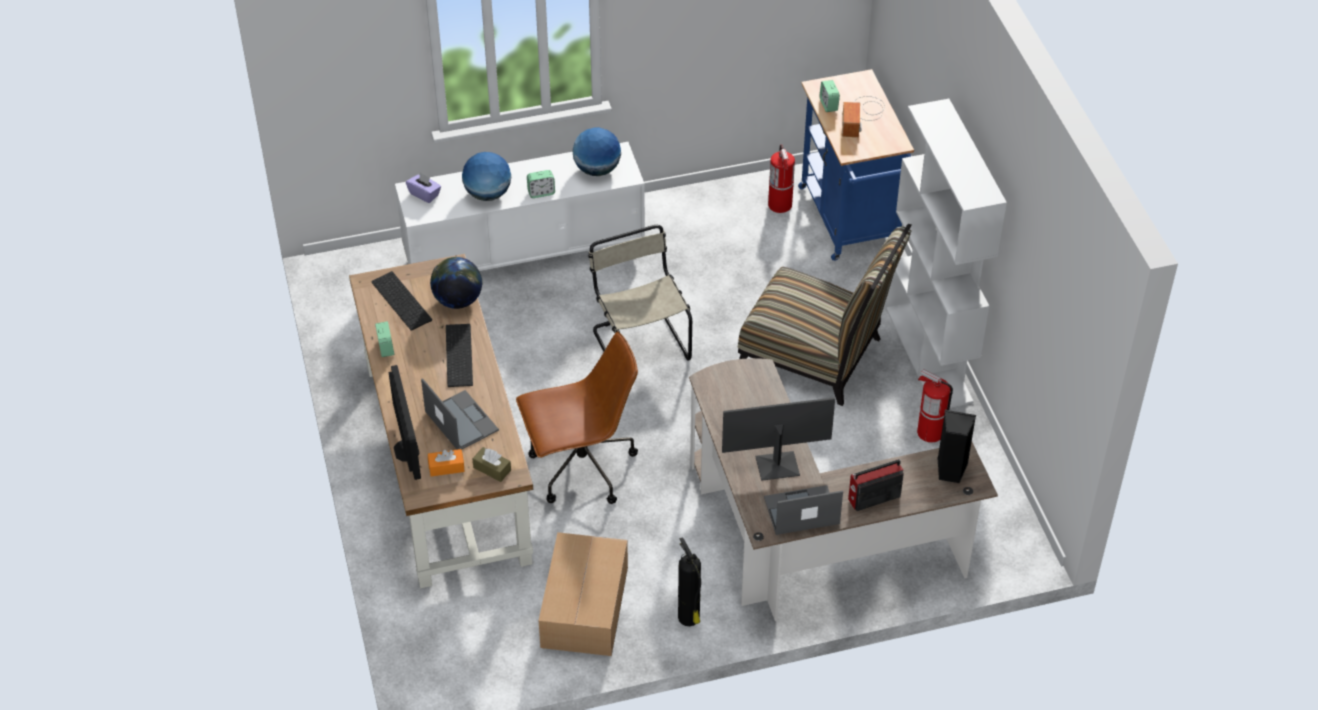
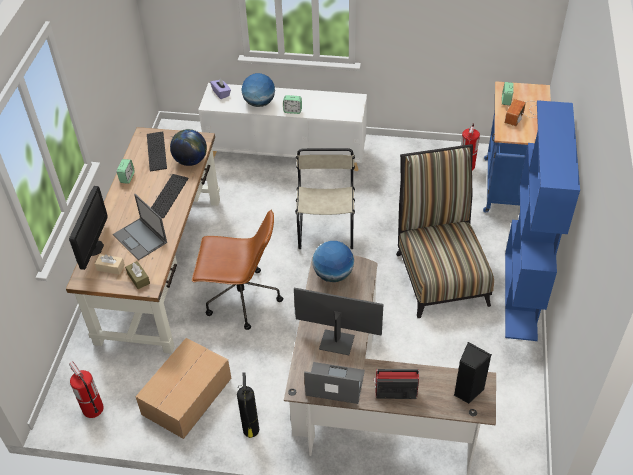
camera: 25 degrees right, 0 degrees up
(446, 467) = (110, 267): orange tissue box -> beige tissue box
(460, 420) = (140, 239): laptop -> laptop turned 150 degrees clockwise
(597, 169) = (336, 106): globe -> globe (333, 274)
(817, 356) = (440, 273): chair -> chair turned 150 degrees counterclockwise
(929, 354) = (521, 296): white bookcase -> blue bookcase
(929, 432) = (494, 352): fire extinguisher -> fire extinguisher (92, 408)

